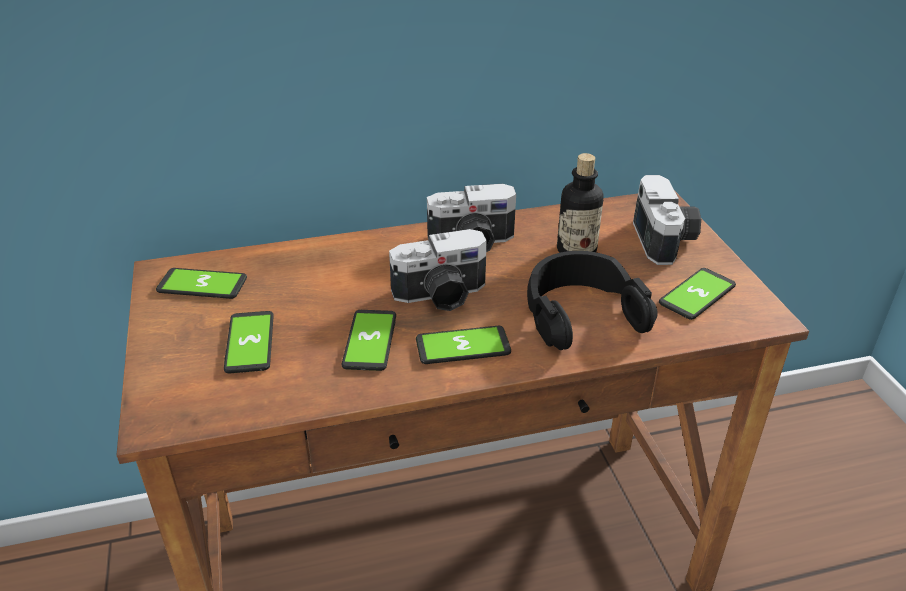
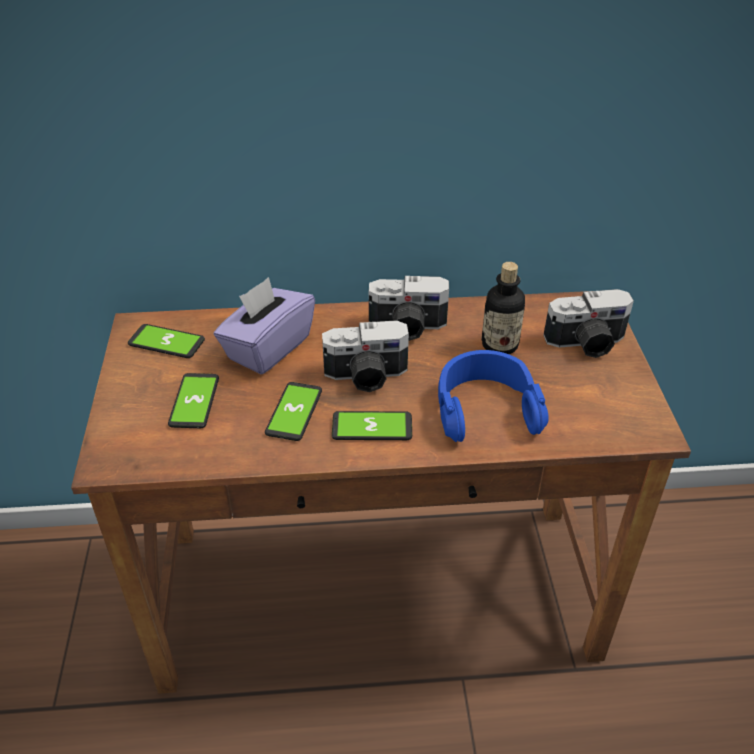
camera: 10 degrees right, 5 degrees up
(322, 279) = (268, 348): none -> purple tissue box
(582, 313) = (485, 408): black headphones -> blue headphones
(666, 240) = (587, 344): camera -> camera turned 75 degrees clockwise
(697, 295) = (597, 402): phone -> none

